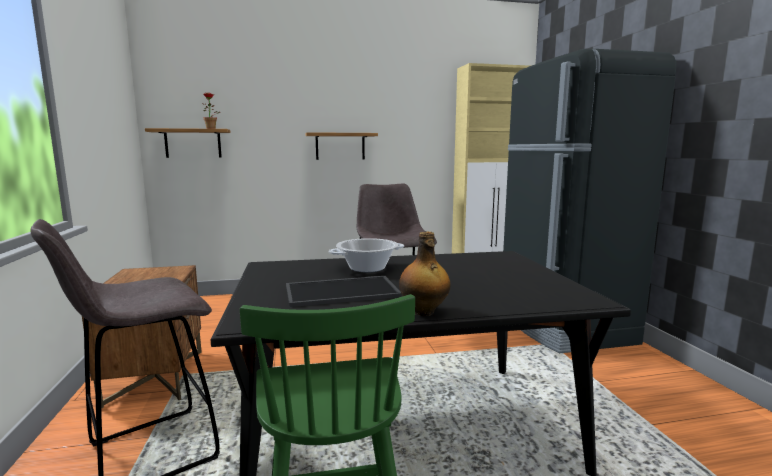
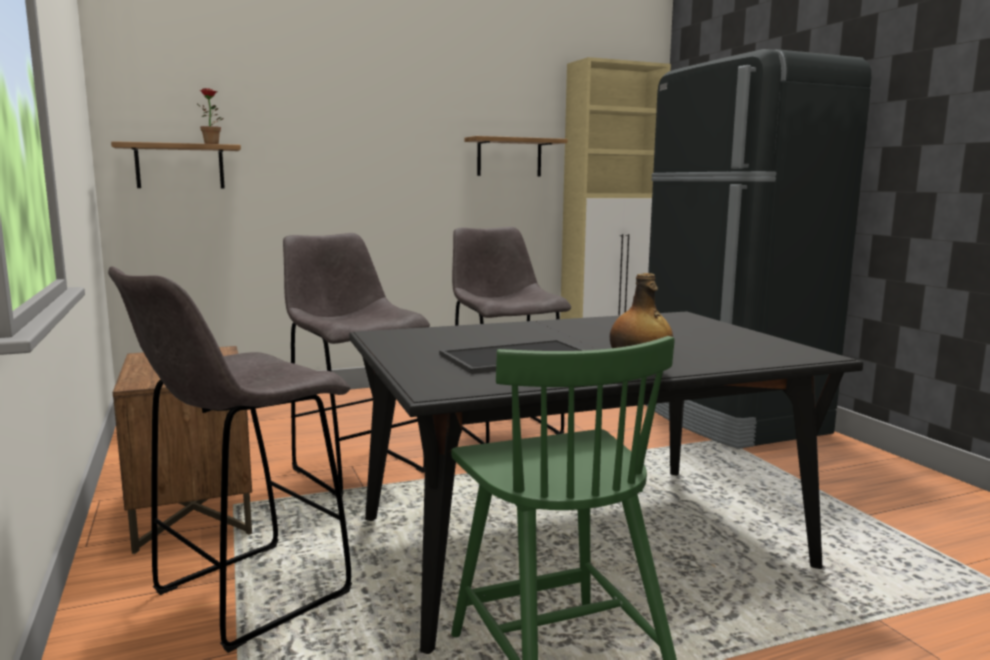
camera: 10 degrees left, 0 degrees up
(277, 351) = (357, 469): none -> grey stool
(340, 146) = (403, 173): shelf -> shelf (509, 157)
(367, 268) = (522, 333): cooking pot -> none

